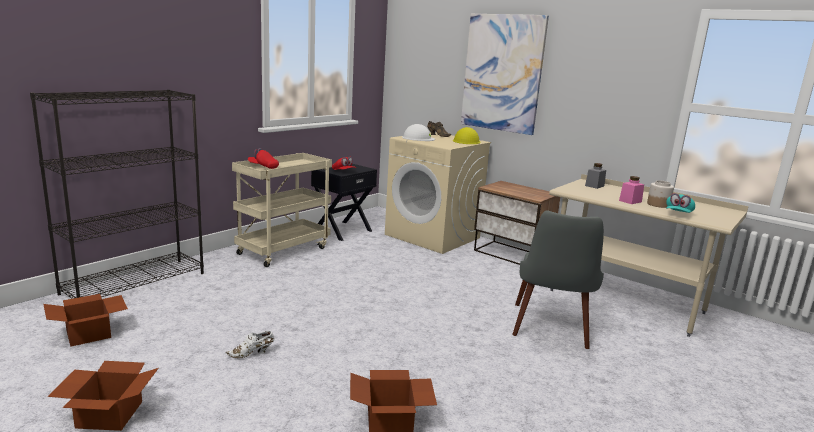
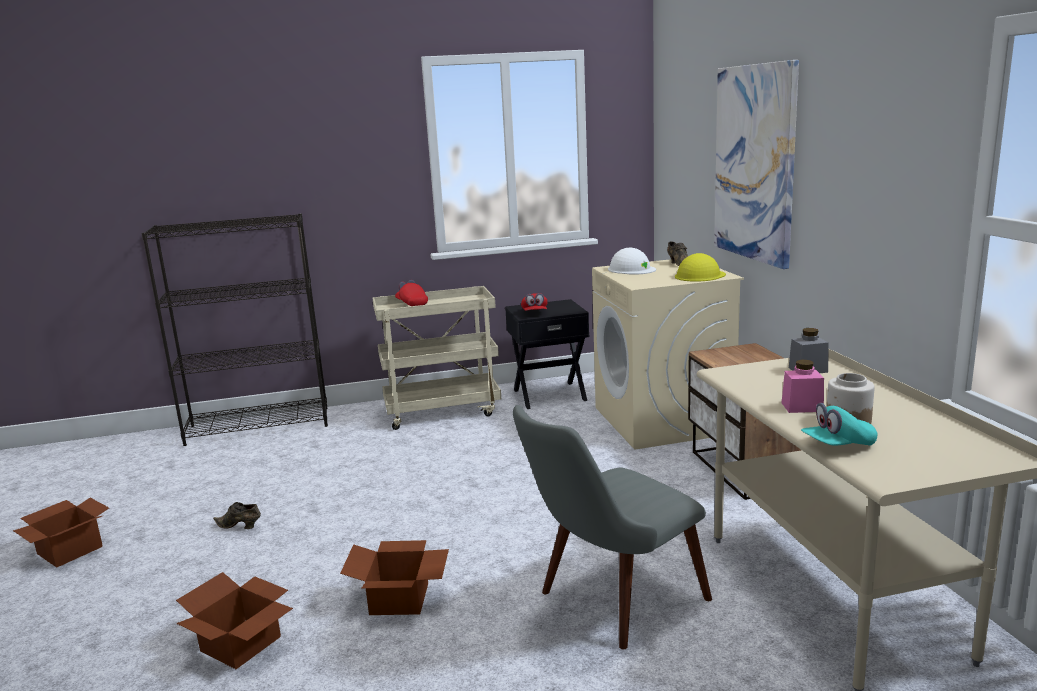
camera: 40 degrees right, 0 degrees up
(90, 334) = (160, 470): cardboard box -> cardboard box (401, 599)
(252, 354) = (239, 526): white shoe -> brown shoe

